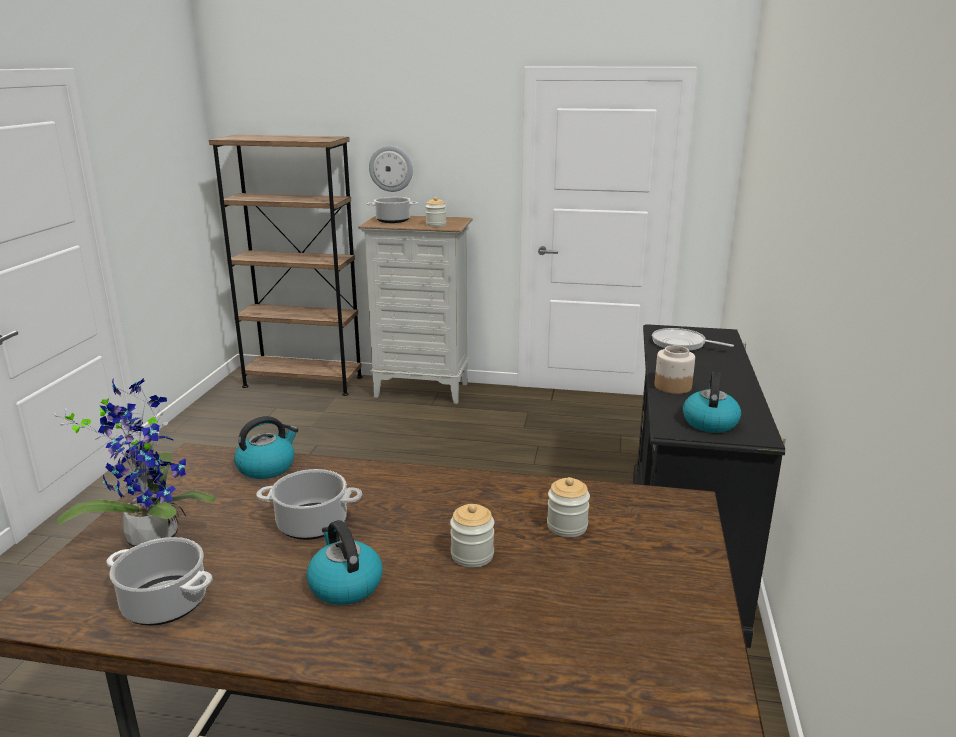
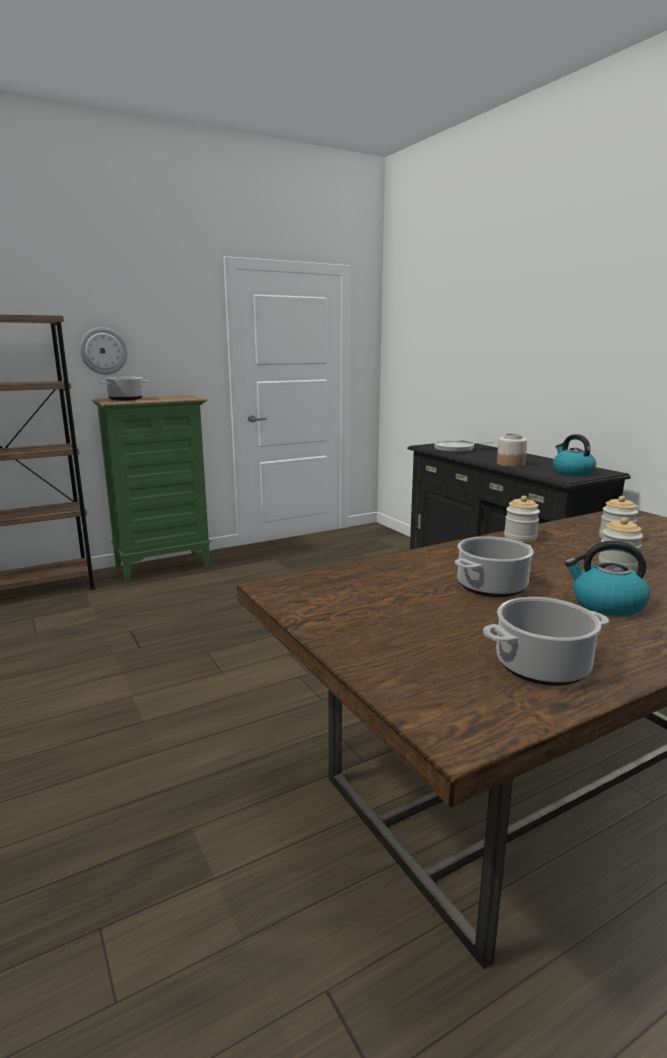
camera: 40 degrees left, 5 degrees down
(152, 537) = (404, 640): potted plant -> none
(267, 467) = (361, 573): kettle -> none
(423, 391) = (165, 567): white dresser -> green dresser
(436, 225) = (176, 398): jar -> jar (520, 538)

